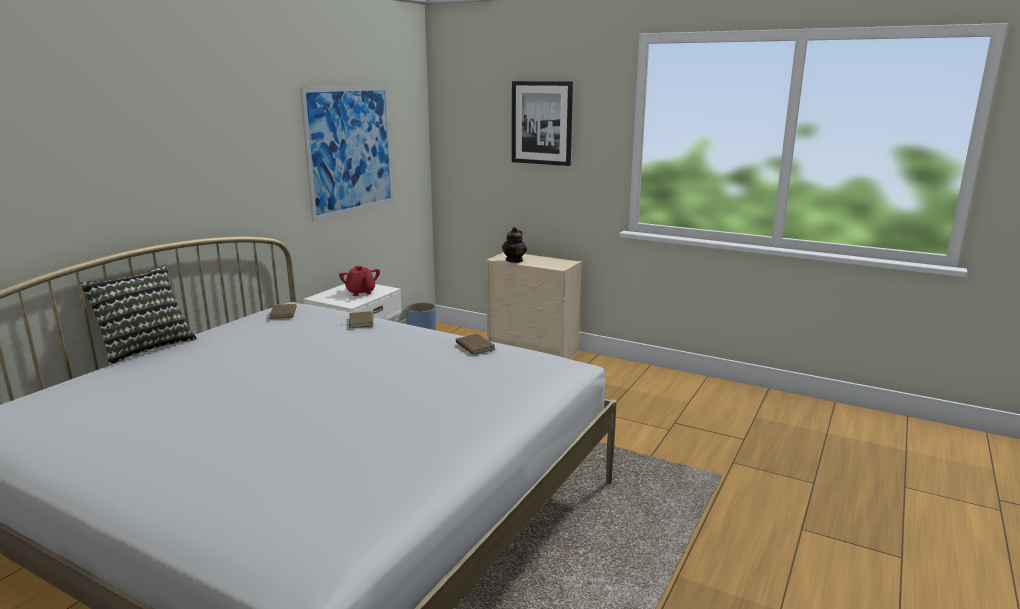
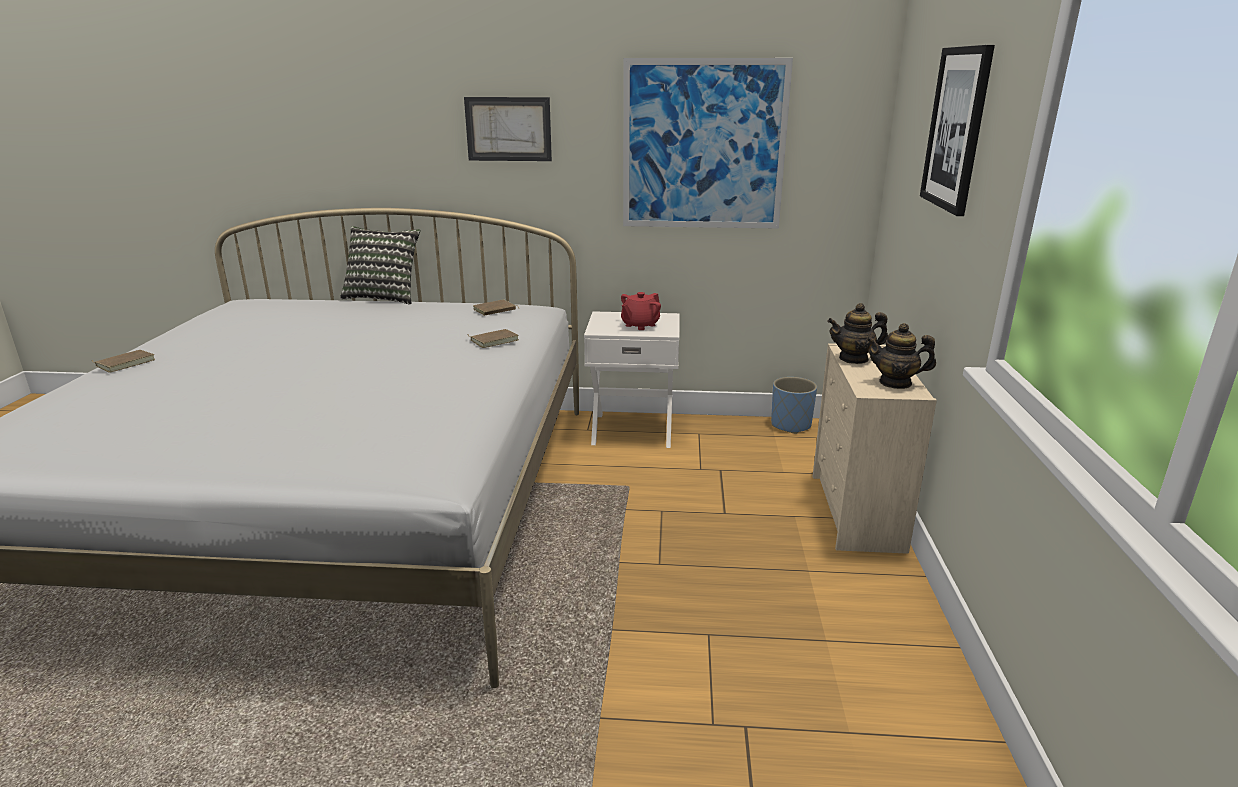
camera: 65 degrees right, 5 degrees up
(225, 152) = (508, 129): none -> picture
(473, 347) = (446, 405): brown book -> brown book (125, 363)
(554, 261) = (895, 383): none -> teapot

